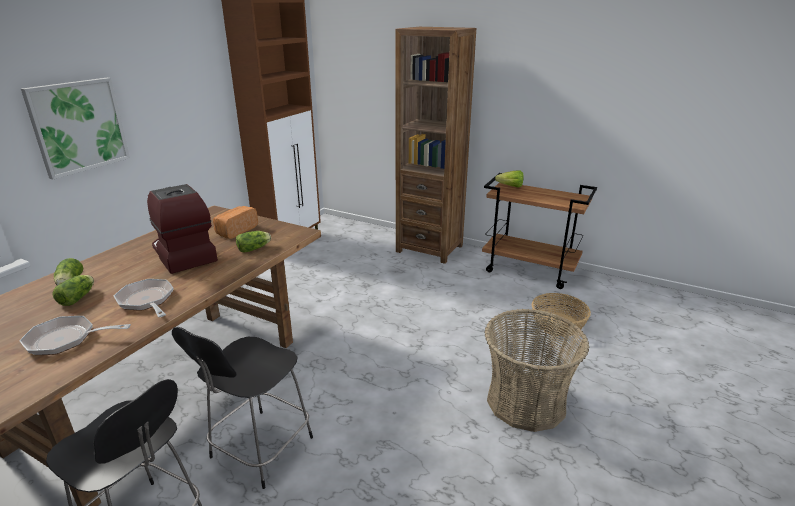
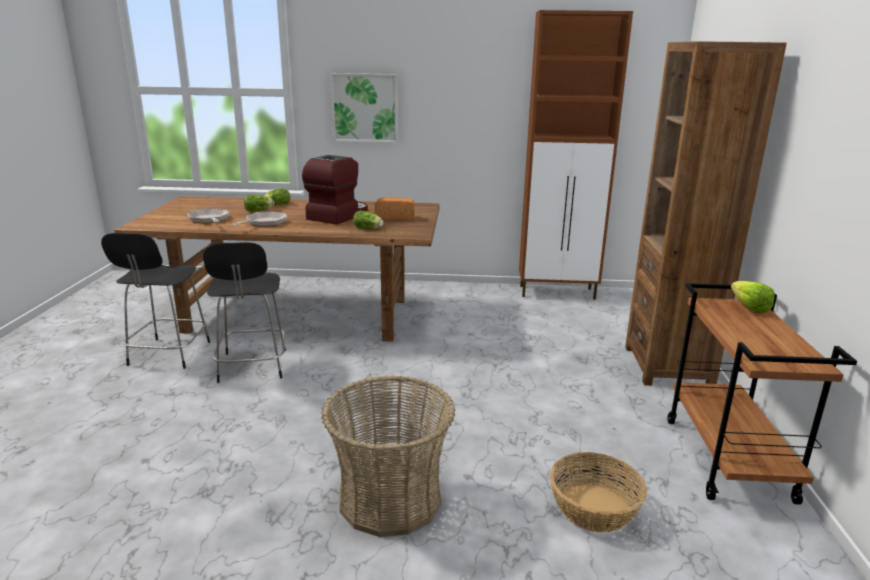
camera: 65 degrees right, 5 degrees down
(259, 449) = (252, 367): black chair -> black chair turned 105 degrees counterclockwise

